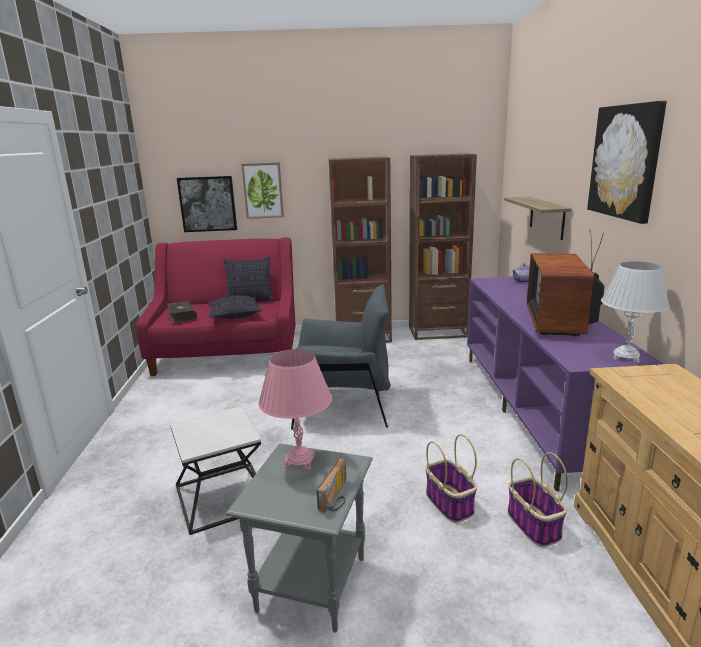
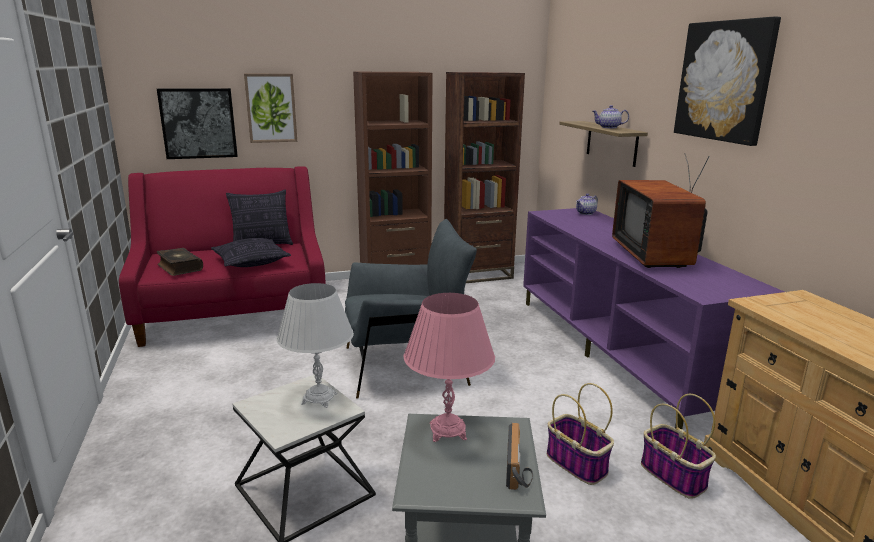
camera: 15 degrees left, 0 degrees up
(540, 203) = (608, 127): none -> teapot
(625, 356) = (743, 286): white table lamp -> white table lamp (319, 398)

